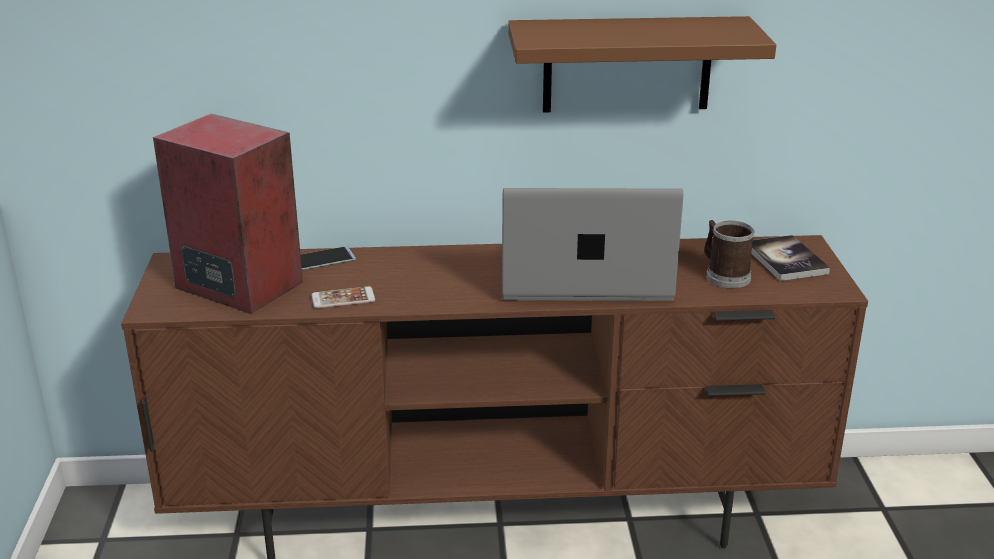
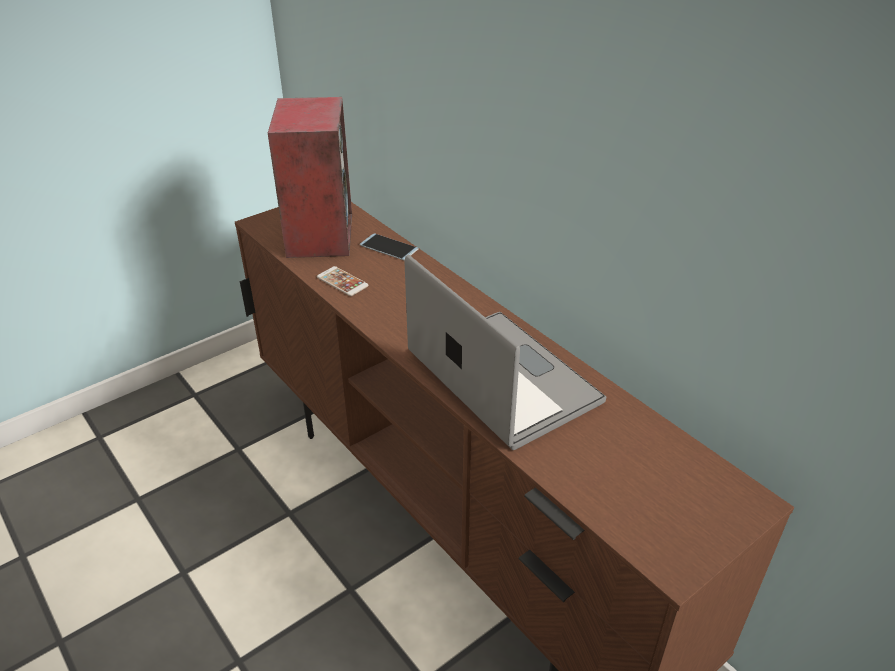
camera: 55 degrees right, 10 degrees up
(627, 64) = (632, 194): brown shelf -> none
(724, 275) = (604, 465): mug -> none
(785, 260) = (693, 499): book -> none

